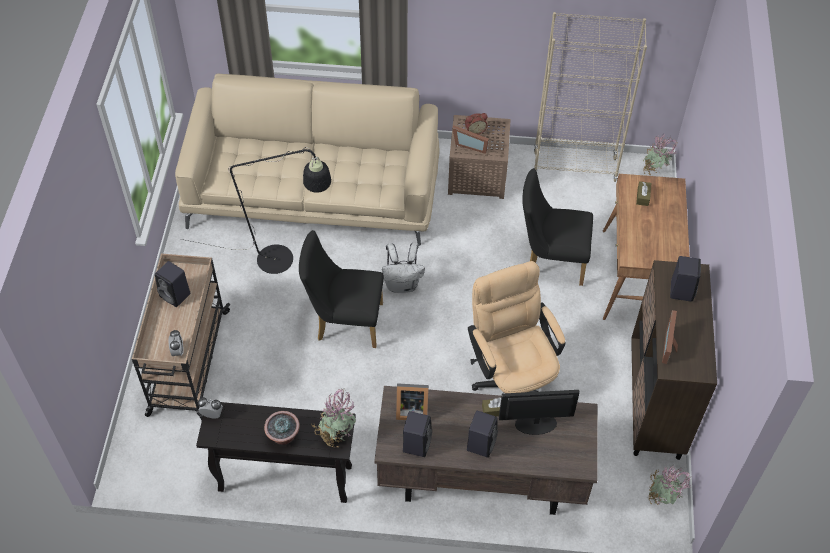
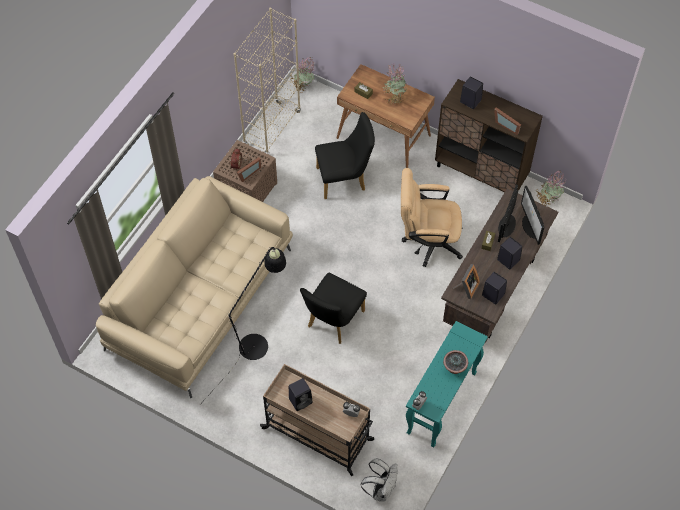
camera: 65 degrees left, 5 degrees up
(284, 478) = (441, 403): black console table -> turquoise console table
(336, 435) = (467, 337): potted plant -> potted plant (394, 98)
(402, 284) = (319, 274): white backpack -> white backpack (381, 489)
(550, 260) = (345, 179): black chair -> black chair turned 135 degrees counterclockwise
(550, 454) = (531, 227): none -> monitor

